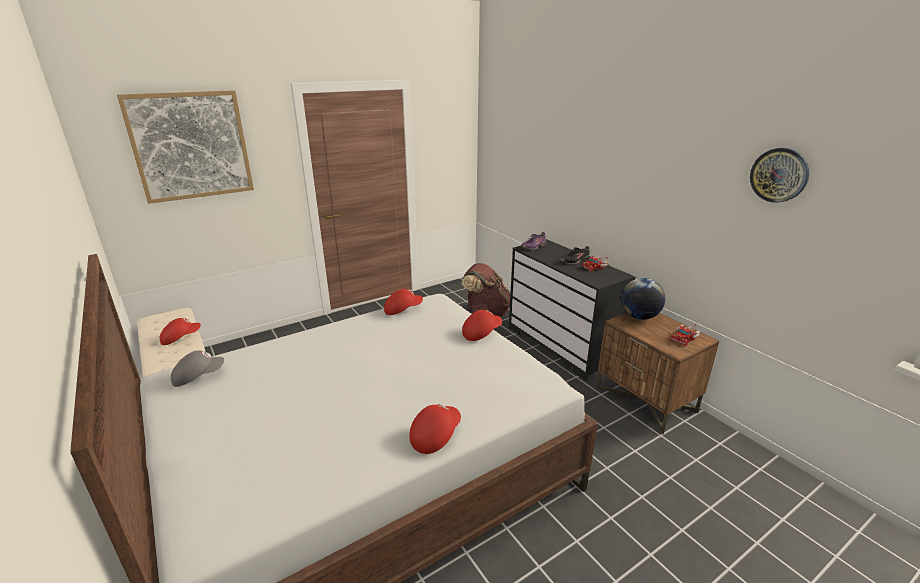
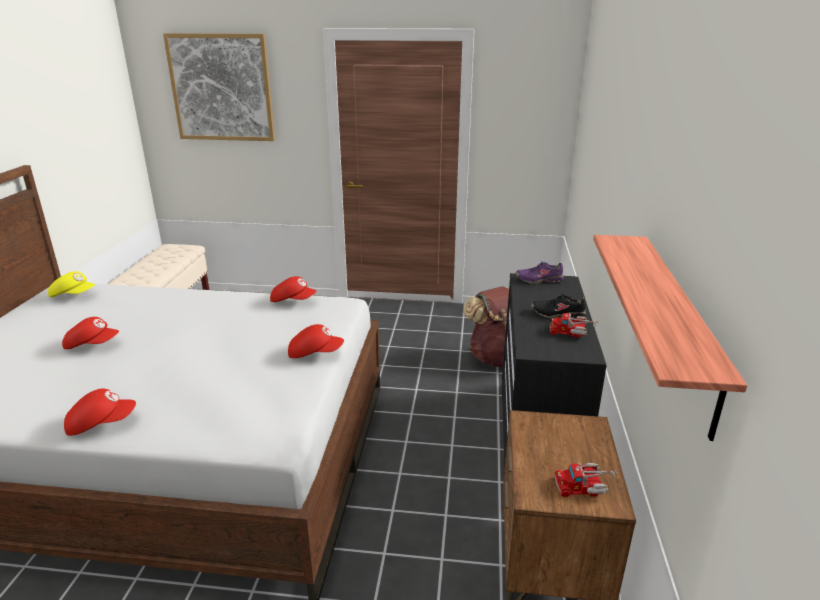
camera: 40 degrees right, 0 degrees up
(181, 338) = (158, 268): red cap -> red cap (92, 345)
(198, 376) = (74, 295): grey cap -> yellow cap
(639, 317) = (568, 427): globe -> none
(731, 231) = (677, 326): none -> shelf
(779, 175) = (724, 231): wall clock -> none

